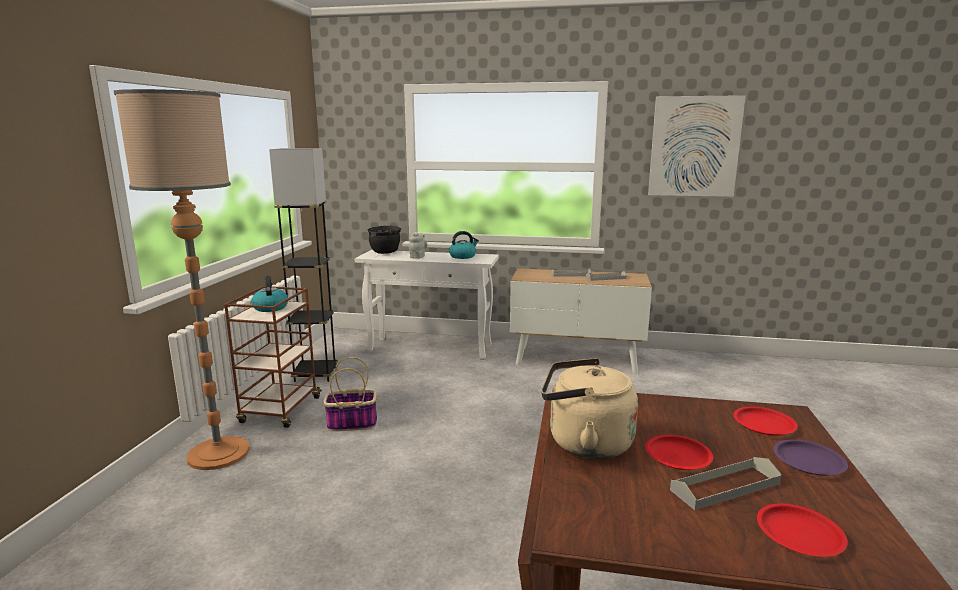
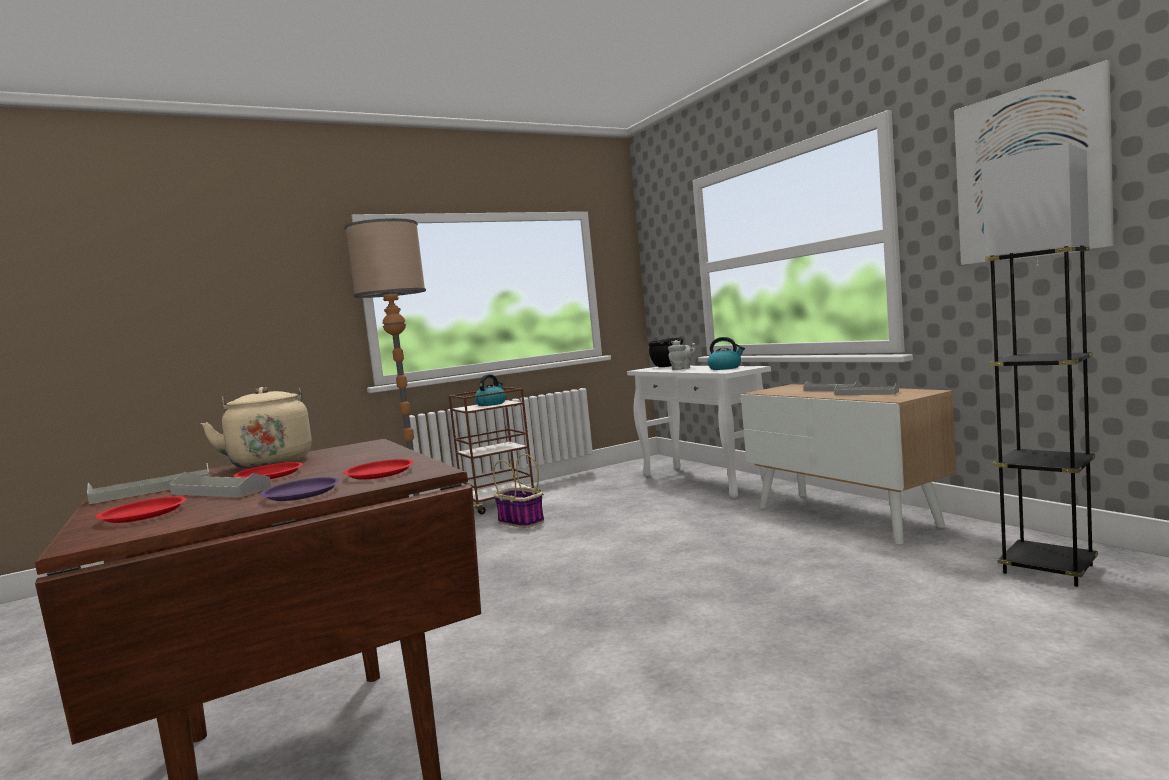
camera: 50 degrees right, 10 degrees down
(315, 374) = (570, 485): grey floor lamp -> grey floor lamp (1048, 569)
(642, 516) = (152, 490): none -> grey tray

